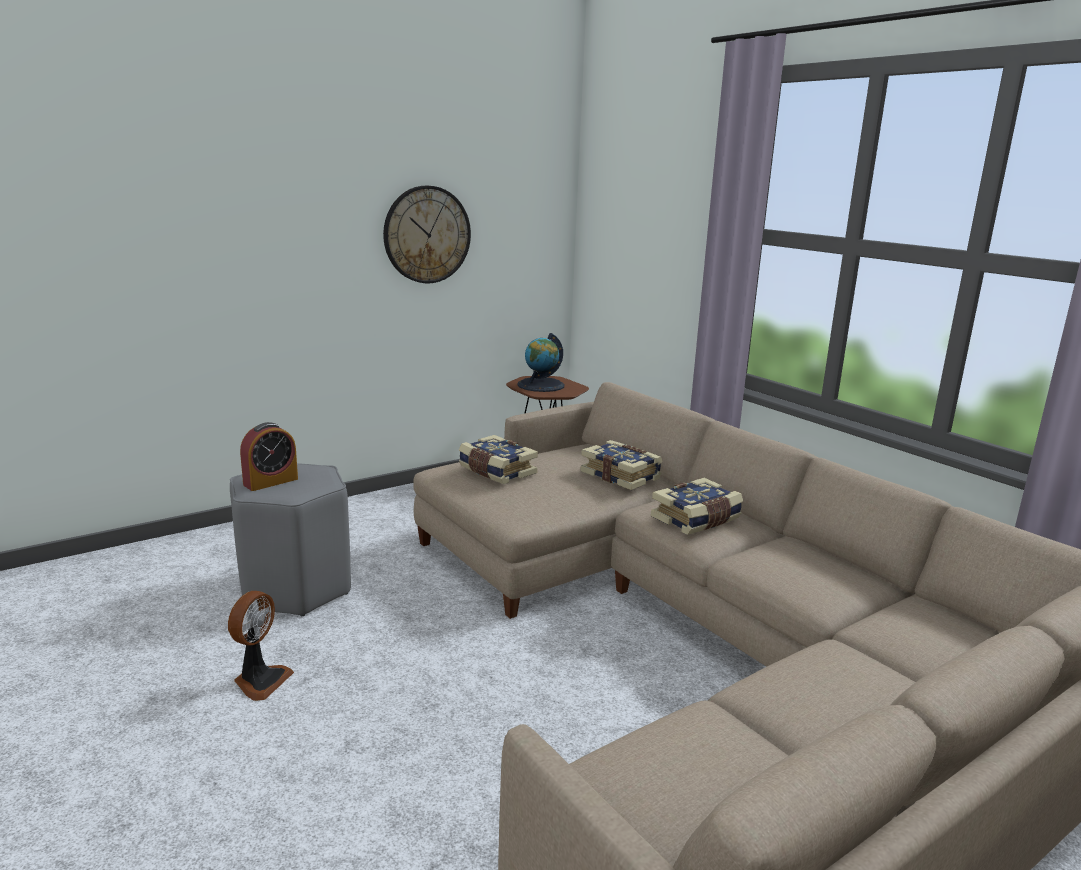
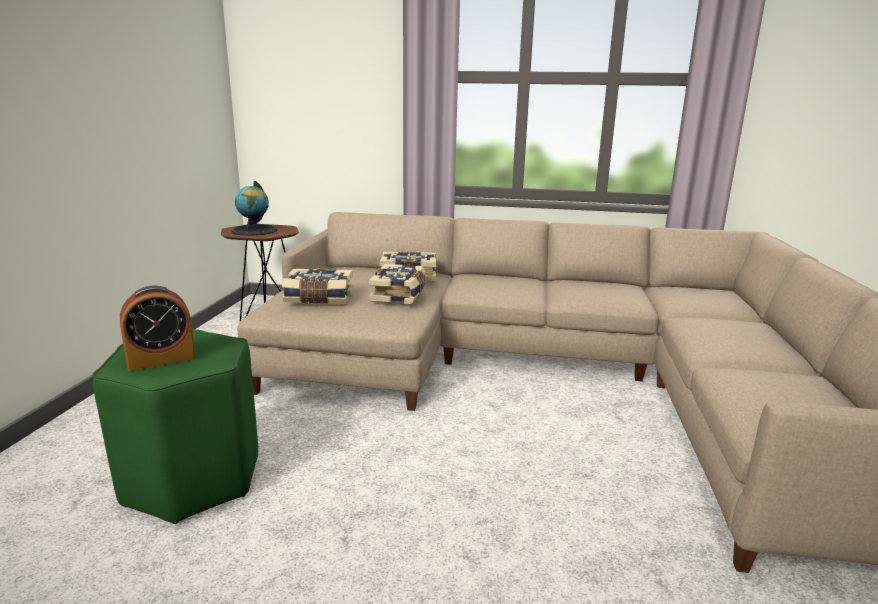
camera: 45 degrees left, 0 degrees up
(260, 680) = (305, 567): fan -> none
(270, 482) = (161, 360): alarm clock -> alarm clock turned 60 degrees clockwise
(297, 588) = (194, 479): grey stool -> green stool
(427, 235) = (129, 83): wall clock -> none
(697, 519) = (502, 285): book -> book (400, 294)

